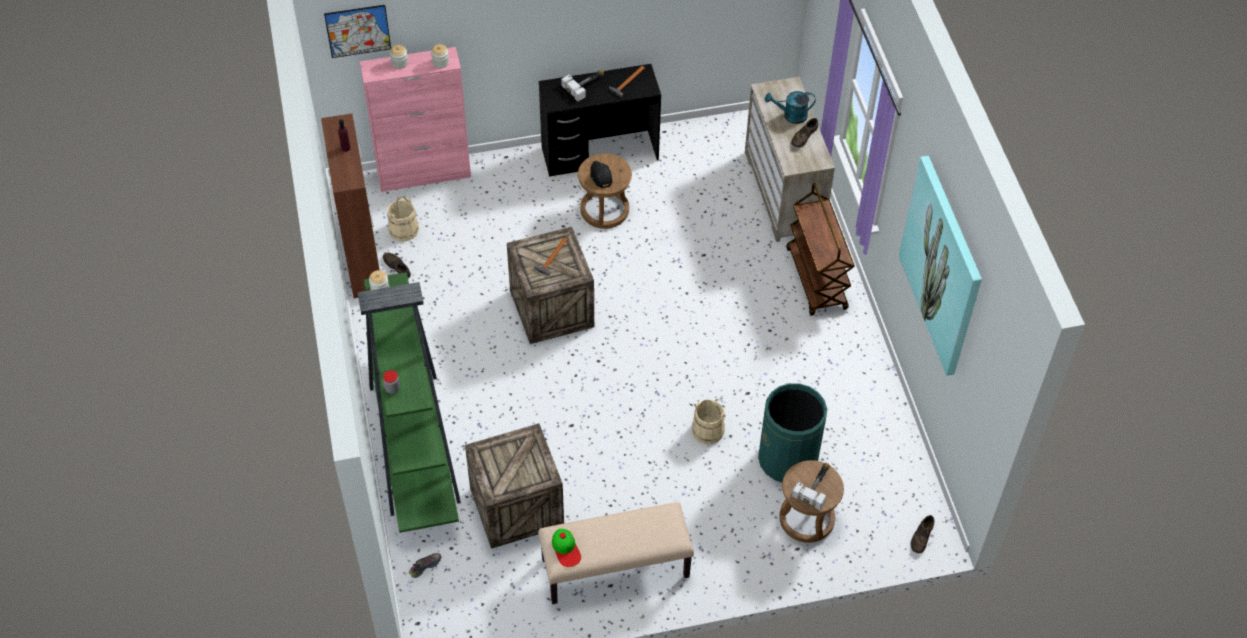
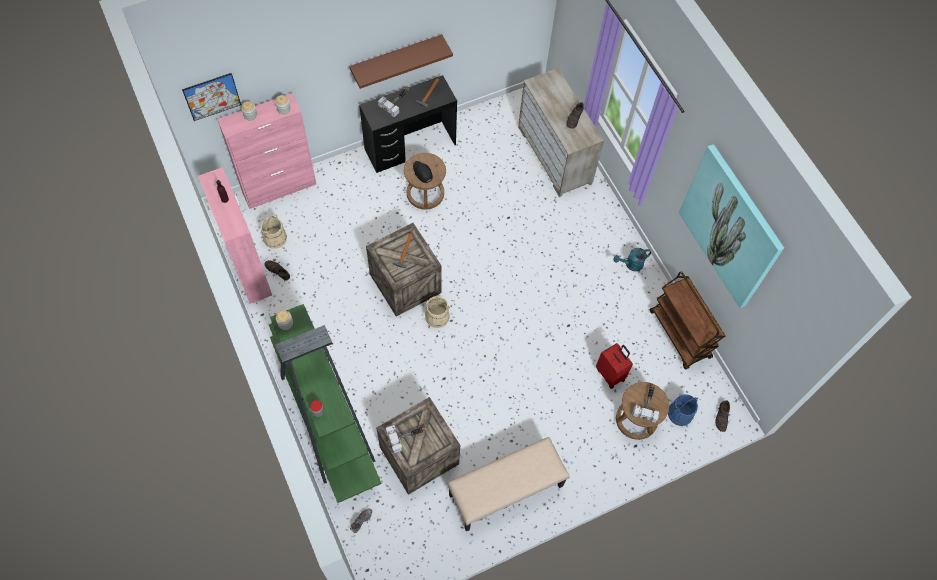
camera: 15 degrees left, 10 degrees up
(362, 258) = (248, 268): brown cabinet -> pink cabinet
(500, 461) = (407, 436): none -> hammer
(566, 549) = (474, 496): cap -> none
(591, 28) = (396, 58): none -> brown shelf
(708, 430) = (546, 361): beige bucket -> beige bucket (437, 316)
(788, 459) = (611, 374): green trash can -> red suitcase
(790, 116) = (560, 102): turquoise watering can -> turquoise watering can (631, 264)
(816, 279) = (596, 222): brown cart -> brown cart (680, 335)
(867, 523) = (680, 414): none -> blue bucket

